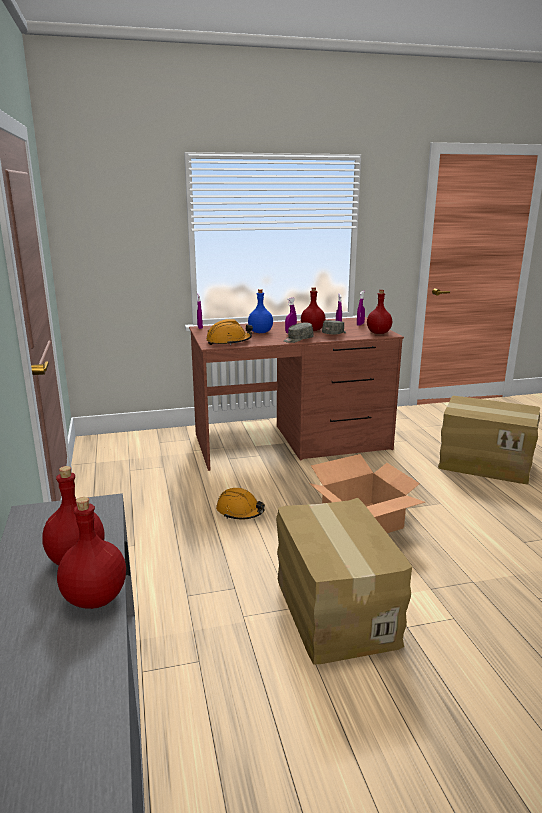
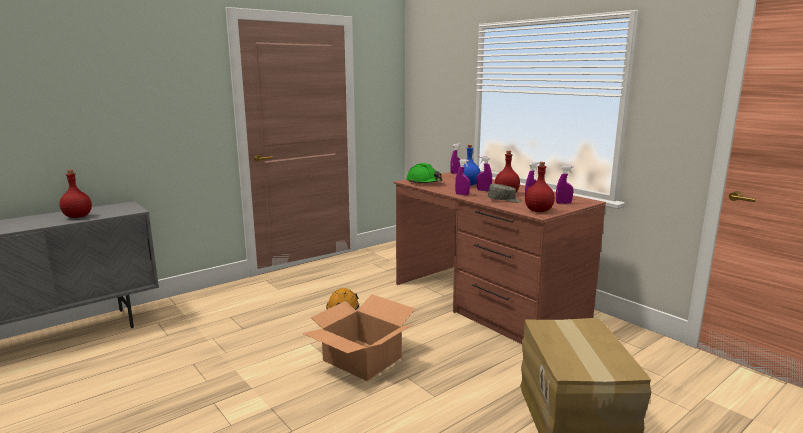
camera: 65 degrees right, 5 degrees down
(94, 598) = (43, 224): red bottle -> none
(228, 342) = (424, 182): orange hard hat -> green hard hat
(298, 339) = (462, 194): grey cap -> purple spray bottle
(334, 610) = (227, 368): cardboard box -> none

